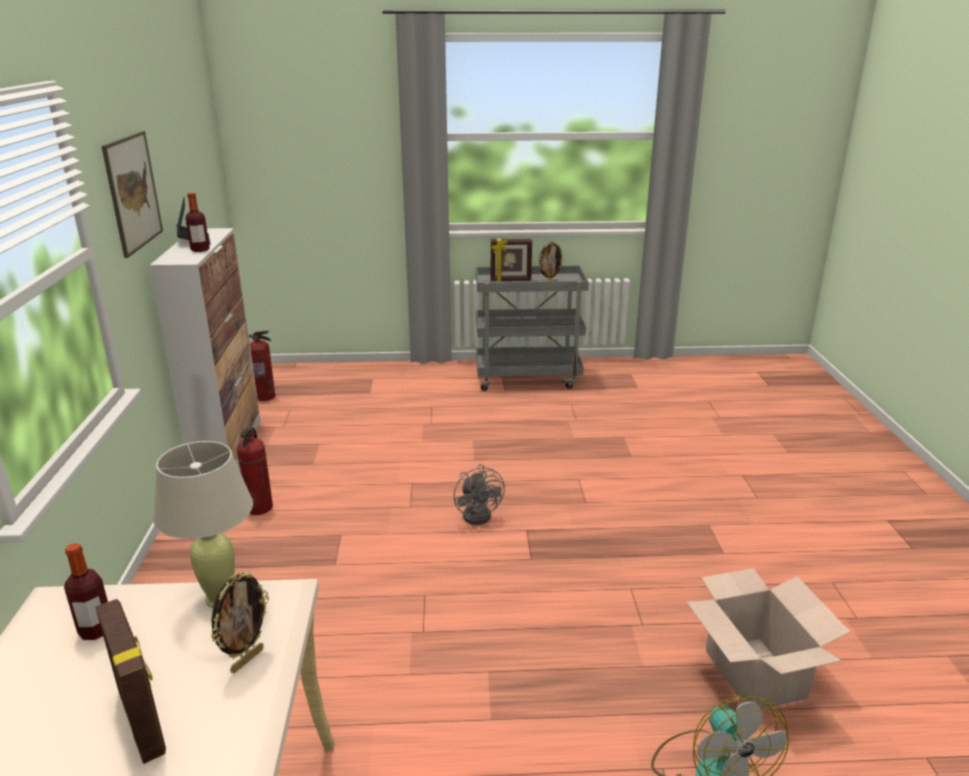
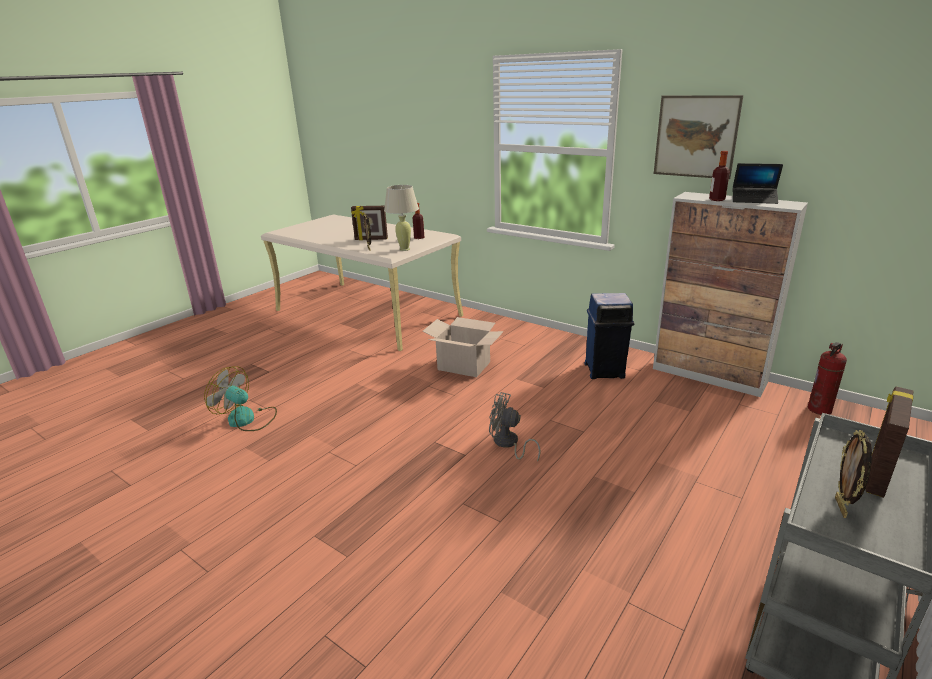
camera: 130 degrees right, 0 degrees up
(260, 508) = (605, 370): fire extinguisher -> blue trash can
(756, 674) = (244, 468): cardboard box -> cardboard box (463, 366)

